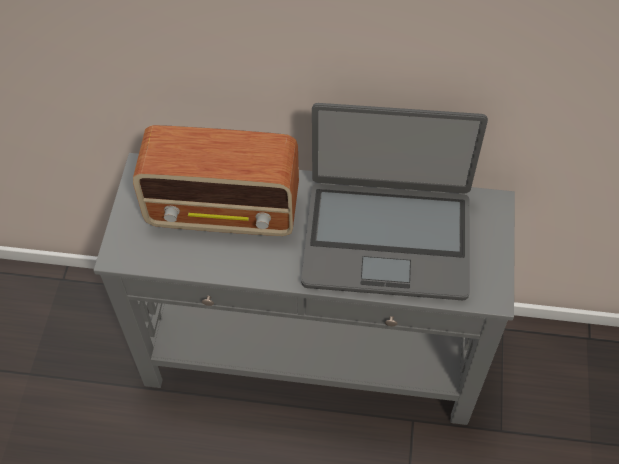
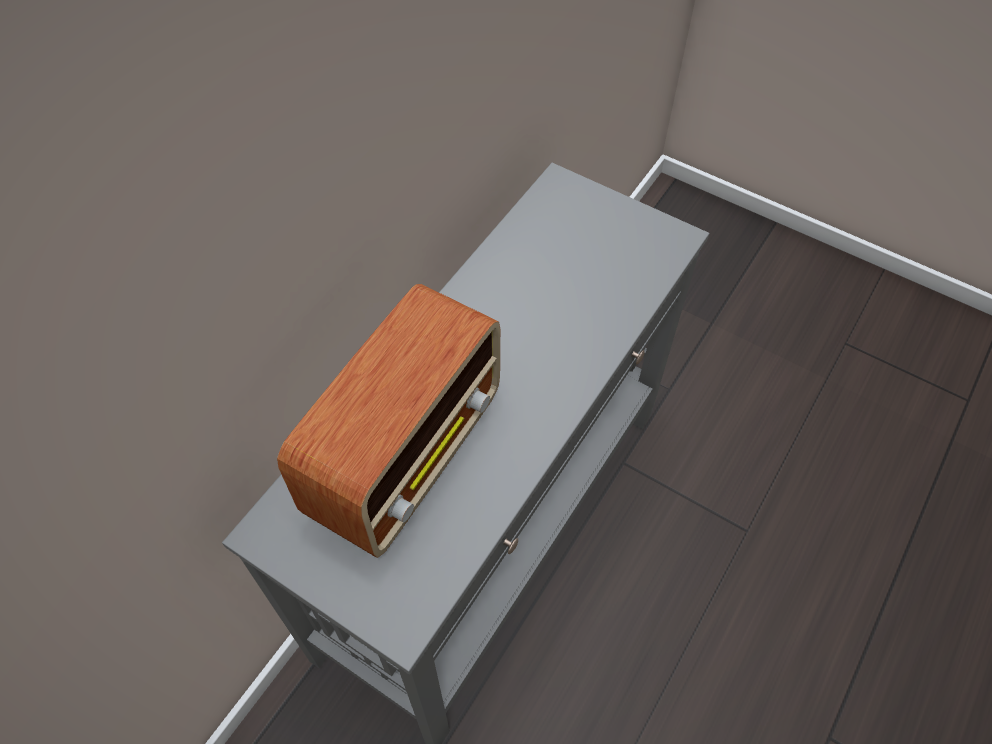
camera: 65 degrees left, 0 degrees up
(387, 239) = (551, 298): laptop -> none

